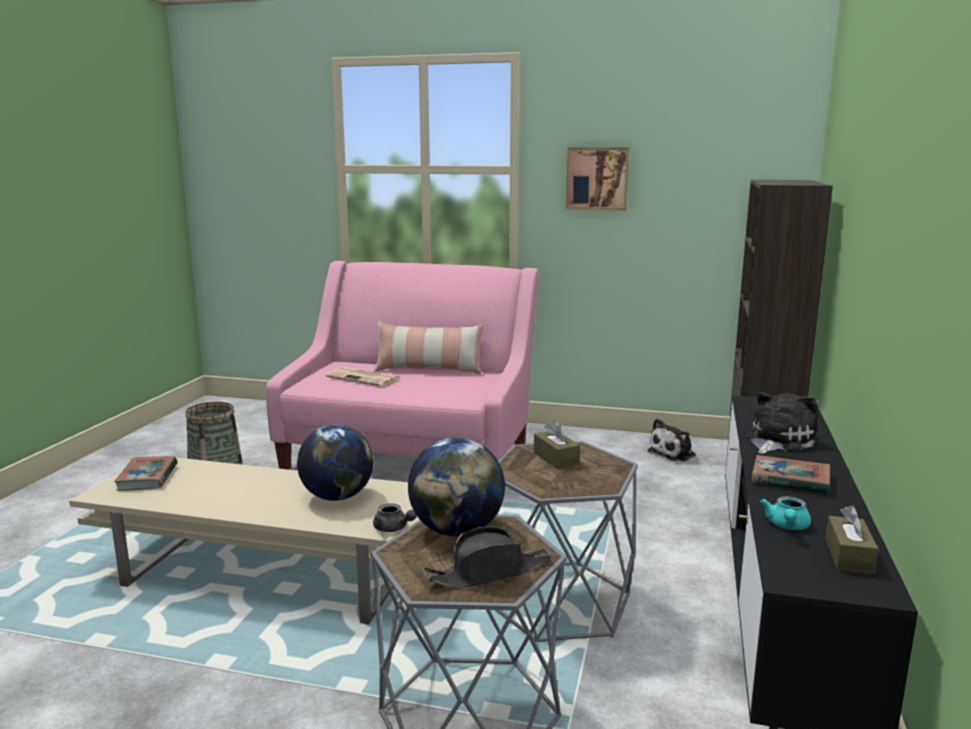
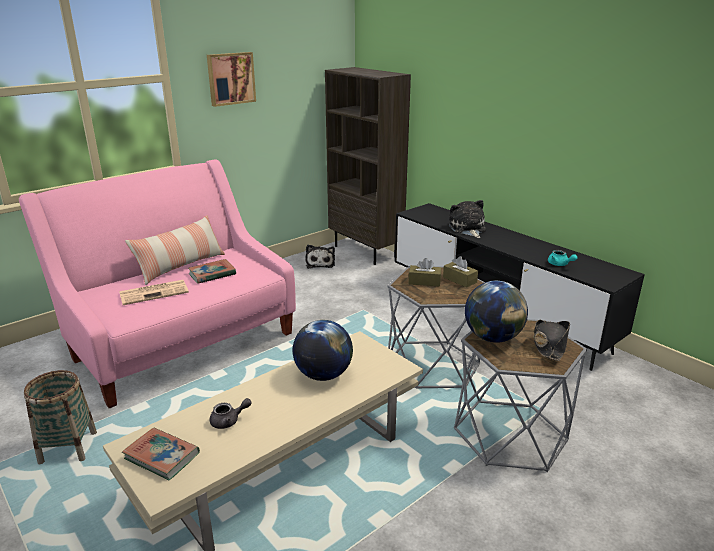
camera: 55 degrees left, 10 degrees up
(393, 528) = (395, 369): grey teapot -> grey teapot (229, 421)
(790, 480) = (514, 245): book -> book (212, 274)
(849, 556) = (595, 265): brown tissue box -> brown tissue box (459, 280)

